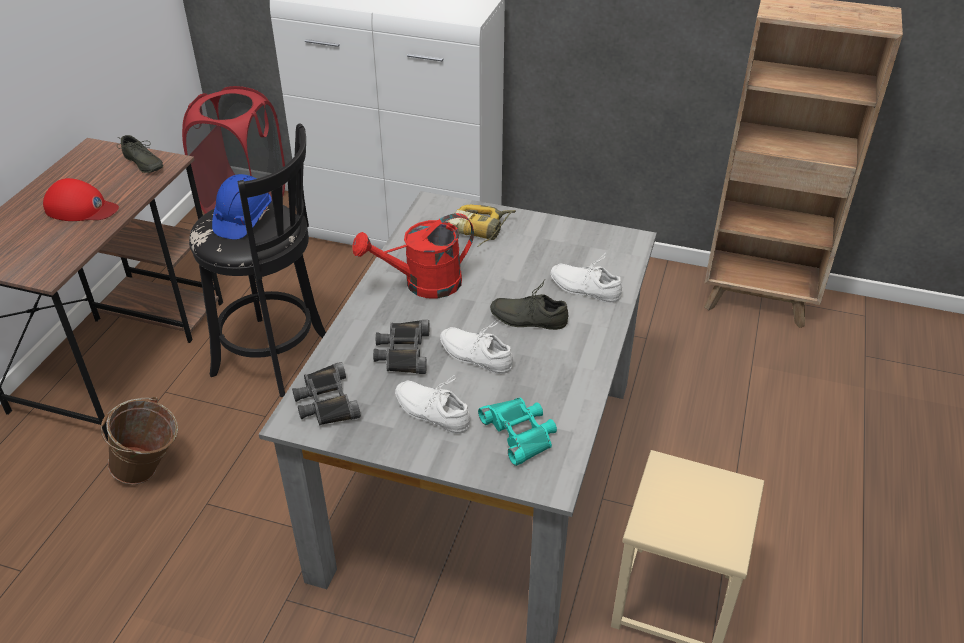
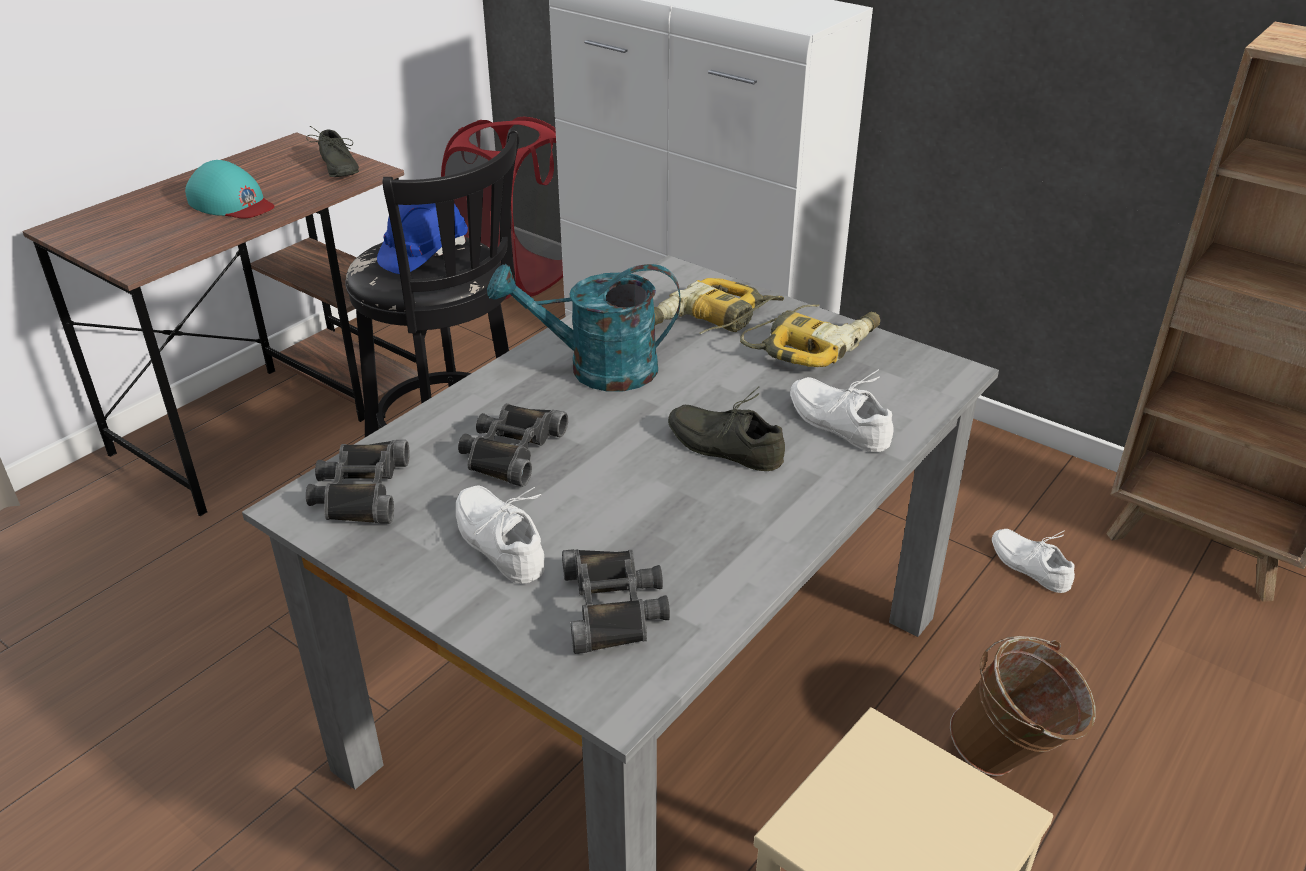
camera: 20 degrees right, 5 degrees down
(81, 208) = (231, 203): red cap -> turquoise cap
(151, 472) = (226, 568): brown bucket -> brown bucket (1010, 760)
(423, 284) = (597, 370): red watering can -> turquoise watering can
(477, 354) = (617, 478): white shoe -> white shoe (1031, 565)
(520, 433) = (614, 606): turquoise binoculars -> black binoculars
(544, 238) = (812, 344): none -> power drill

